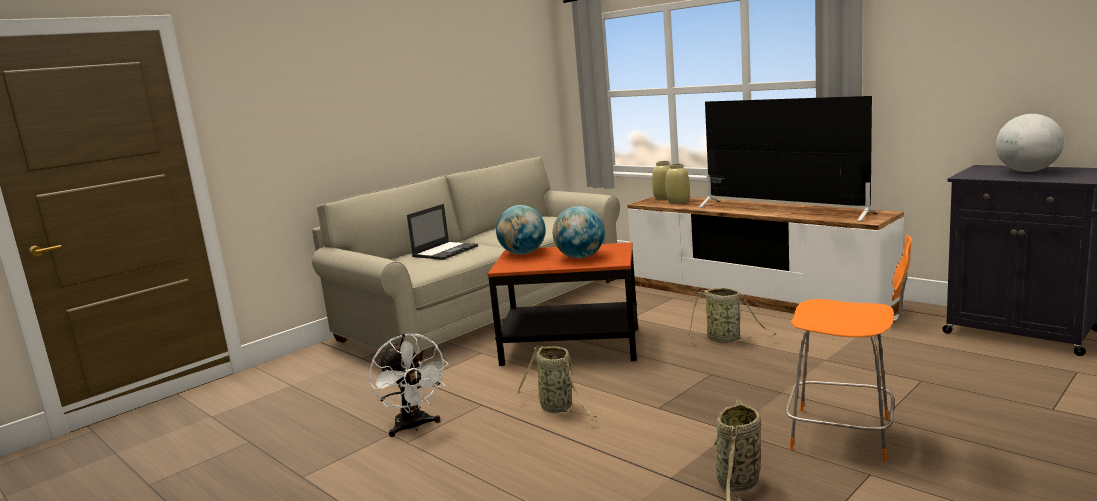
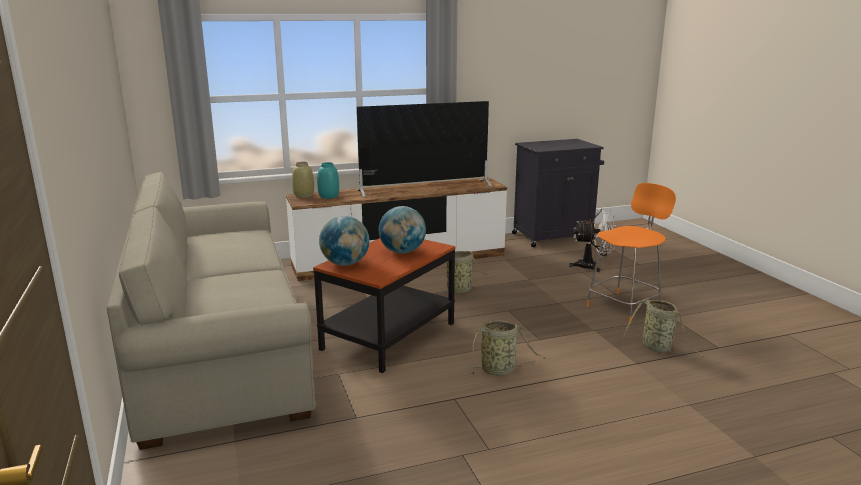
camera: 65 degrees left, 5 degrees up
(414, 427) = (461, 439): white fan -> white fan (592, 266)
(446, 251) = (231, 289): laptop -> none
(678, 202) = (329, 196): beige vase -> turquoise vase
(1027, 171) = (553, 144): globe -> none

